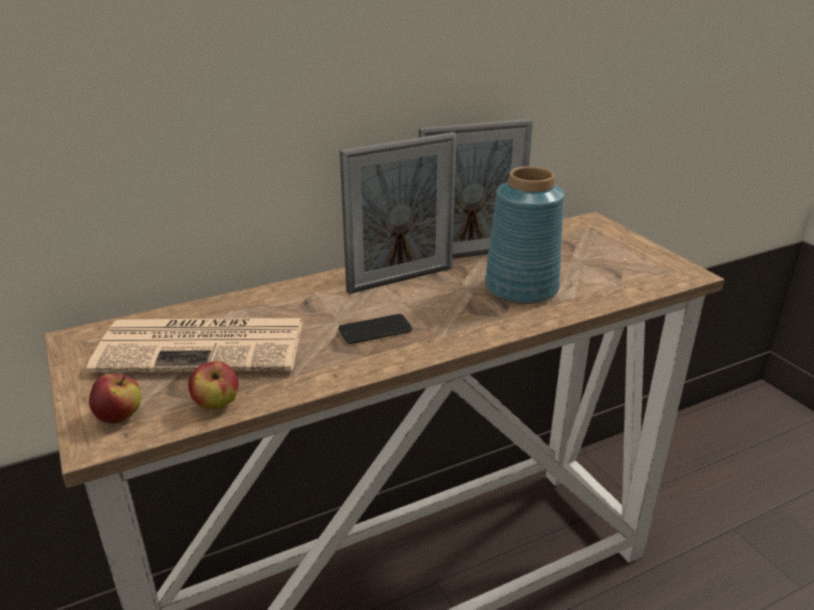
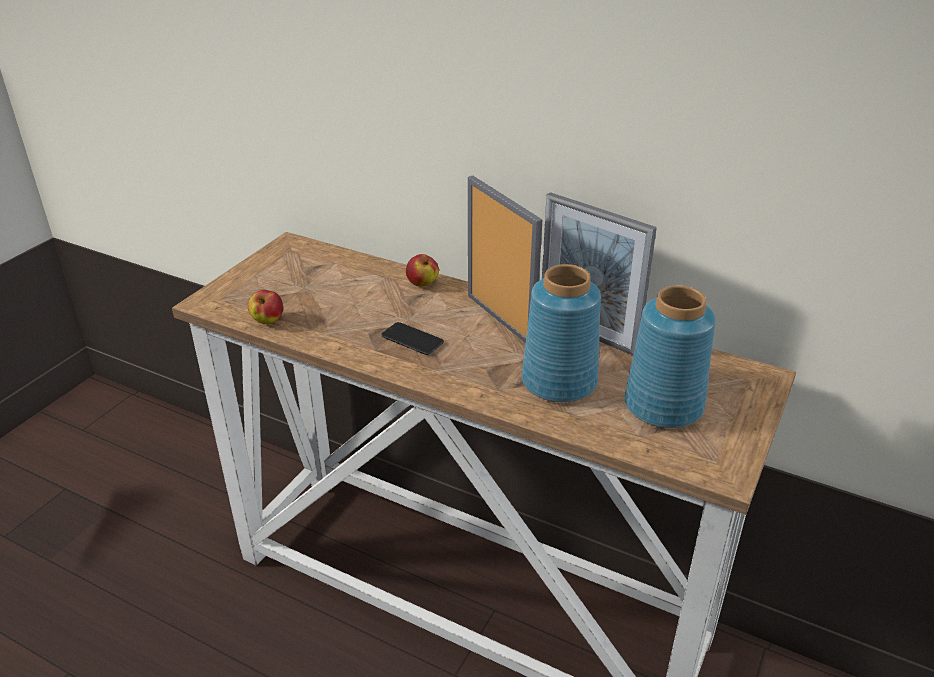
camera: 55 degrees right, 5 degrees up
(120, 417) = (229, 297): apple -> apple (422, 284)
(206, 346) = (324, 287): newspaper -> none
(400, 279) = (500, 319): picture frame -> picture frame turned 150 degrees counterclockwise
(593, 263) = (665, 405): none -> blue vase

